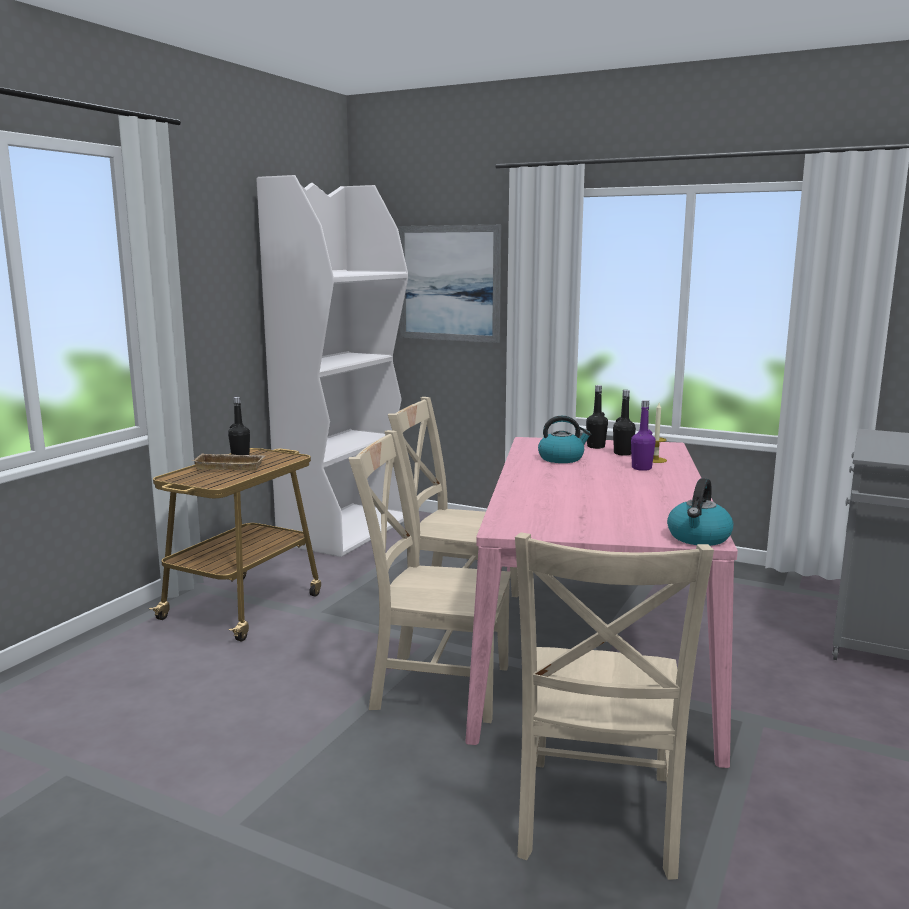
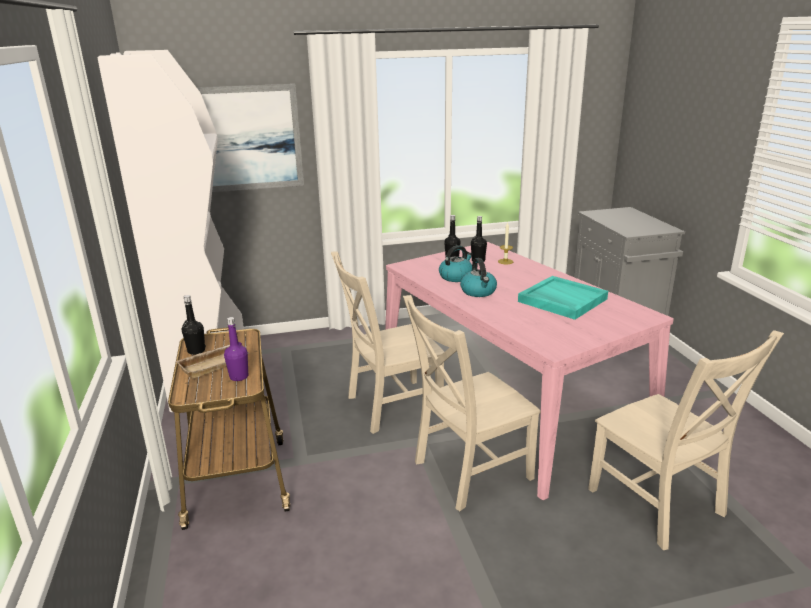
camera: 40 degrees left, 10 degrees up
(629, 501) = (561, 300): none -> turquoise tray
(641, 468) = (513, 271): purple bottle -> purple bottle (239, 377)
(699, 538) = (644, 316): kettle -> kettle (478, 292)

